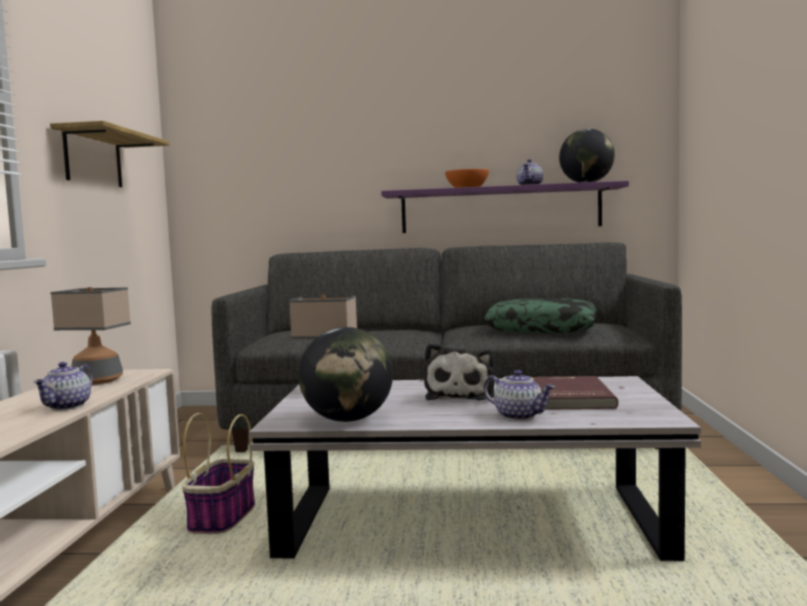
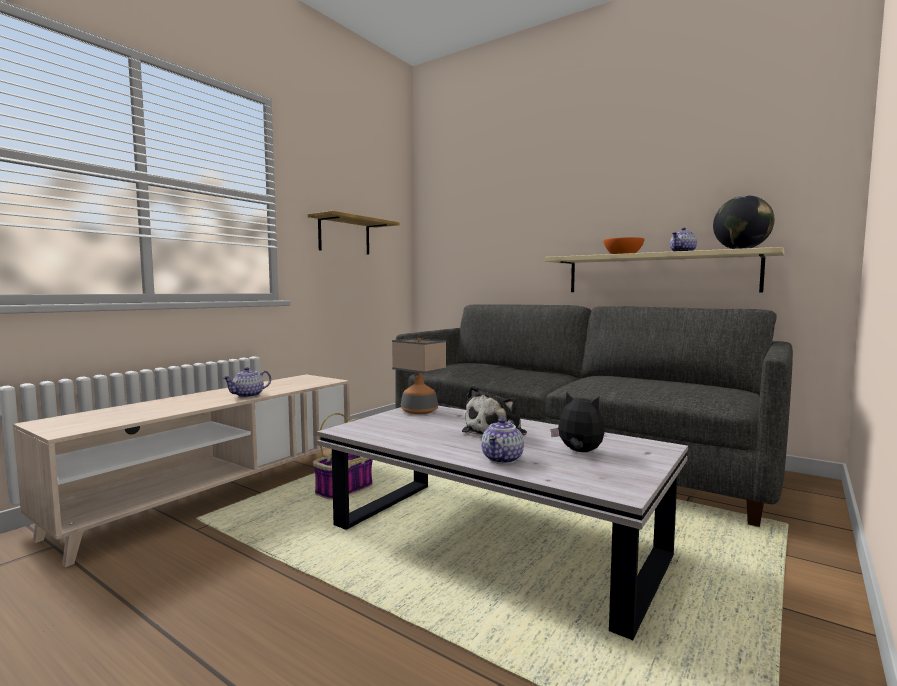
camera: 30 degrees right, 0 degrees up
(97, 381) = (295, 382): table lamp -> none
(347, 420) = (384, 435): globe -> none
(500, 209) = (658, 273): purple shelf -> beige shelf
(519, 416) = (503, 459): teapot -> teapot turned 45 degrees clockwise
(542, 328) = (651, 386): pillow -> none
(569, 397) = (579, 452): red book -> plush toy

